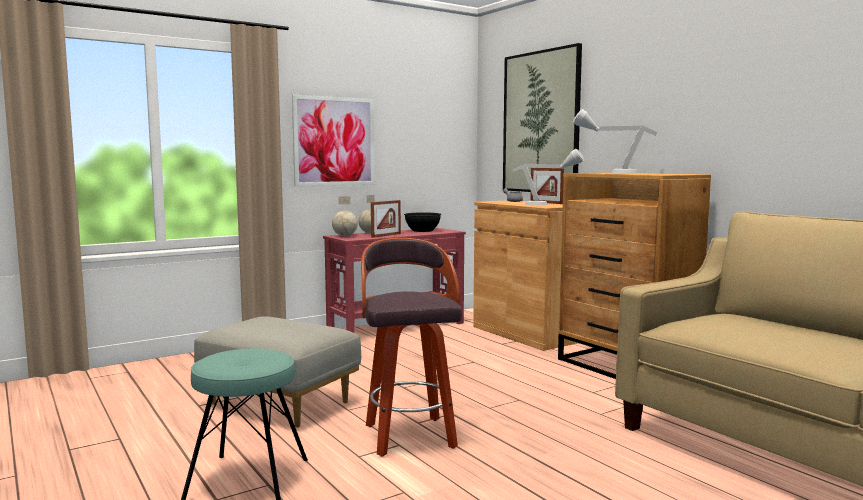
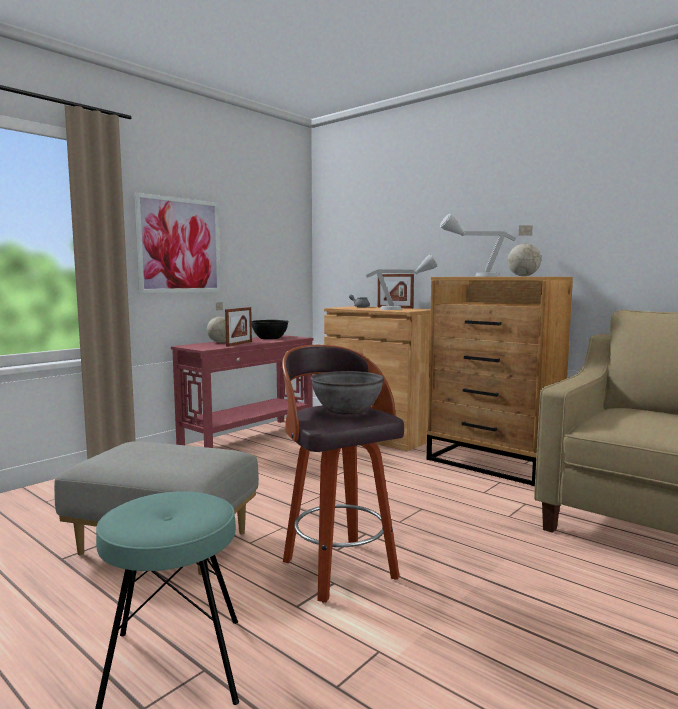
camera: 15 degrees left, 0 degrees up
(344, 236) = (195, 345): globe -> globe (523, 276)
(416, 295) = (347, 410): none -> grey bowl
(541, 122) = (384, 230): picture -> none

